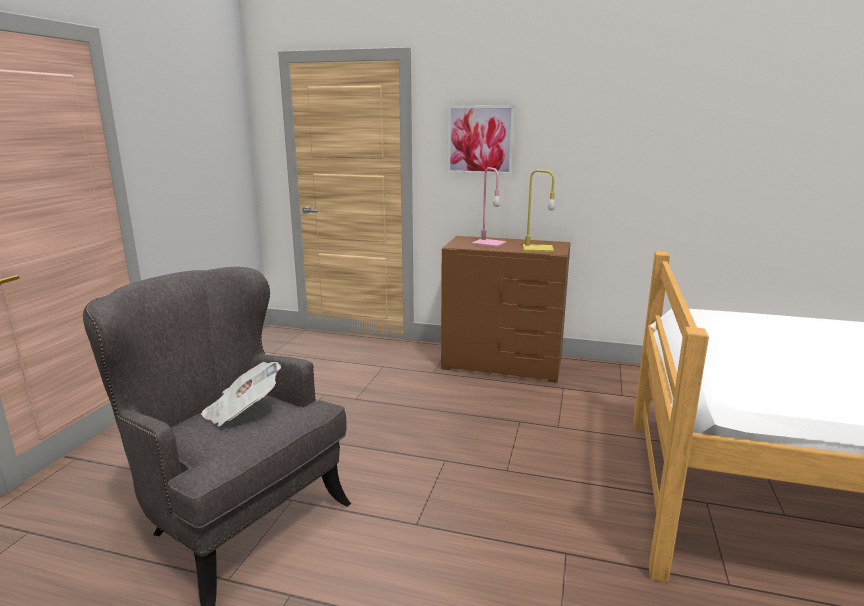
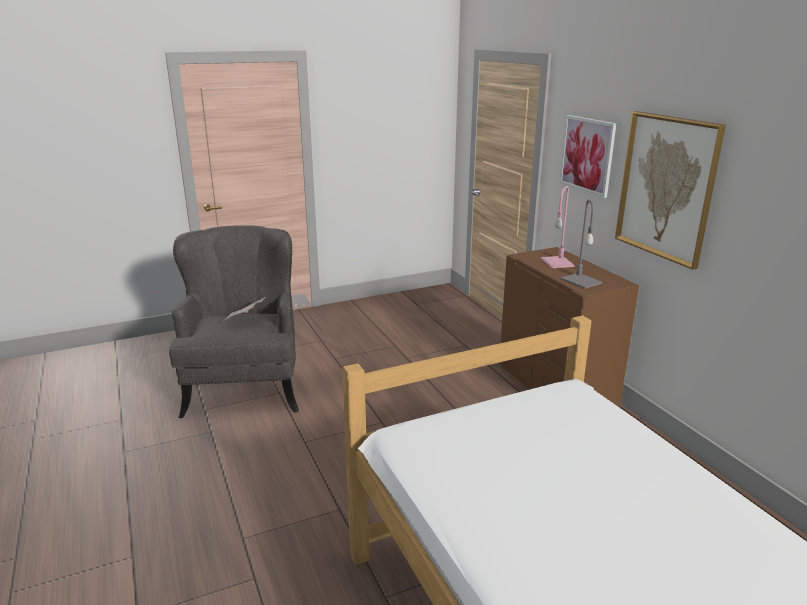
camera: 50 degrees right, 5 degrees up
(537, 249) = (580, 281): yellow table lamp -> grey table lamp
(583, 151) = (666, 187): none -> picture

